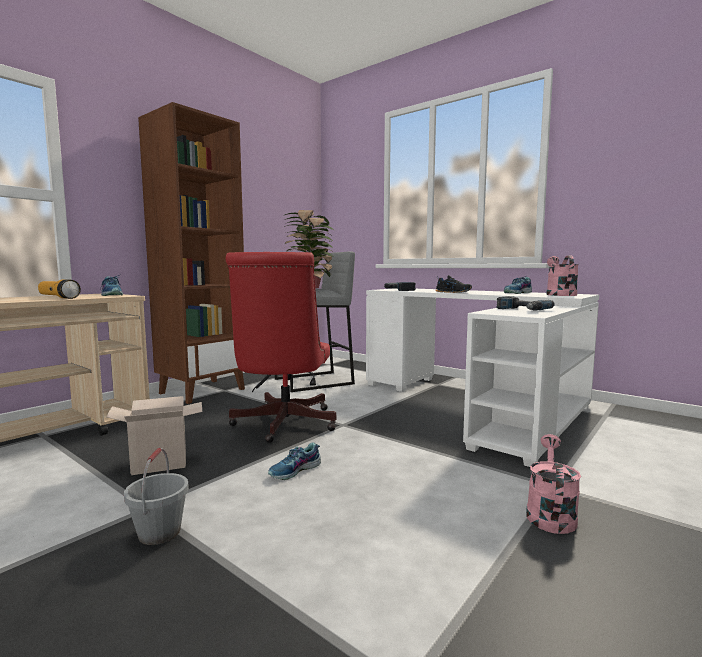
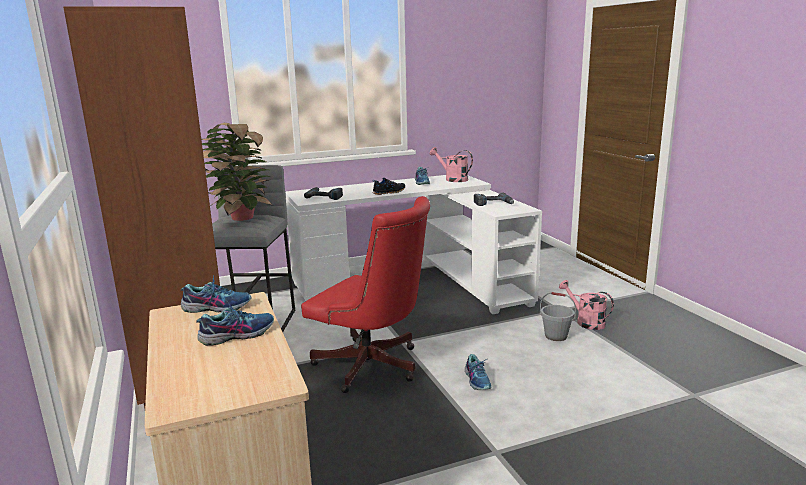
camera: 60 degrees left, 10 degrees up
(58, 298) = (237, 334): flashlight -> shoe
(160, 533) = (539, 448): grey bucket -> grey bucket (556, 336)
(161, 463) = (407, 440): cardboard box -> none

